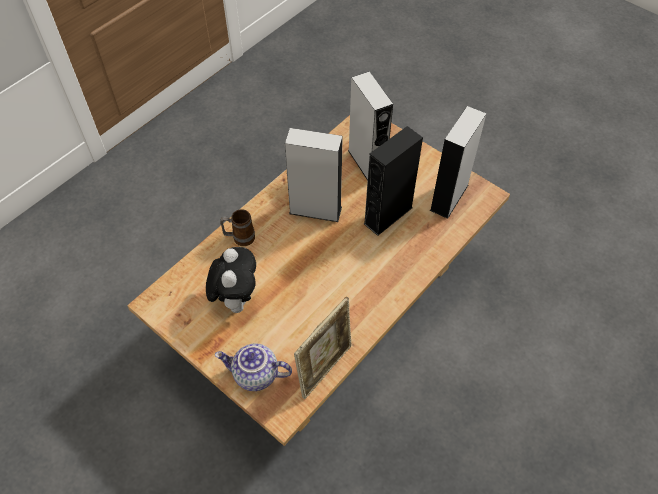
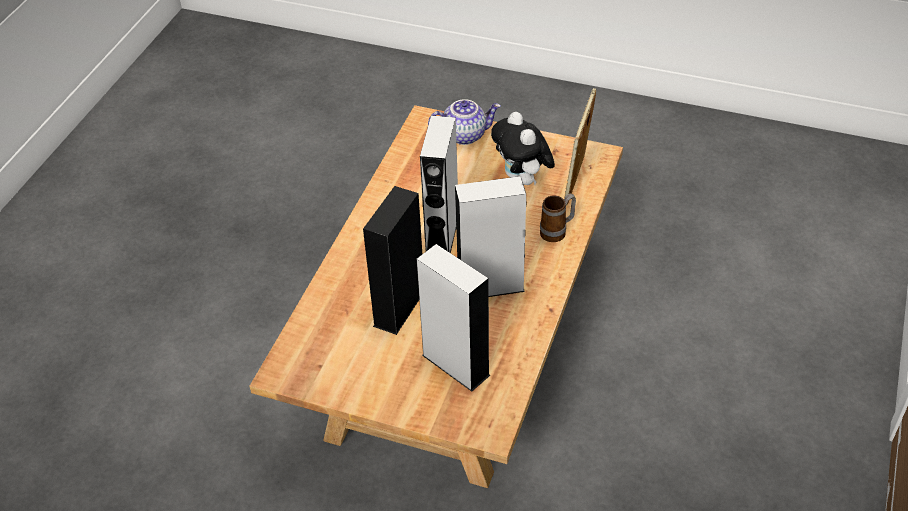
camera: 160 degrees right, 10 degrees down
(325, 368) = (403, 156): picture frame -> picture frame (576, 182)
(449, 197) = (329, 354): grey speaker -> grey speaker (442, 233)

